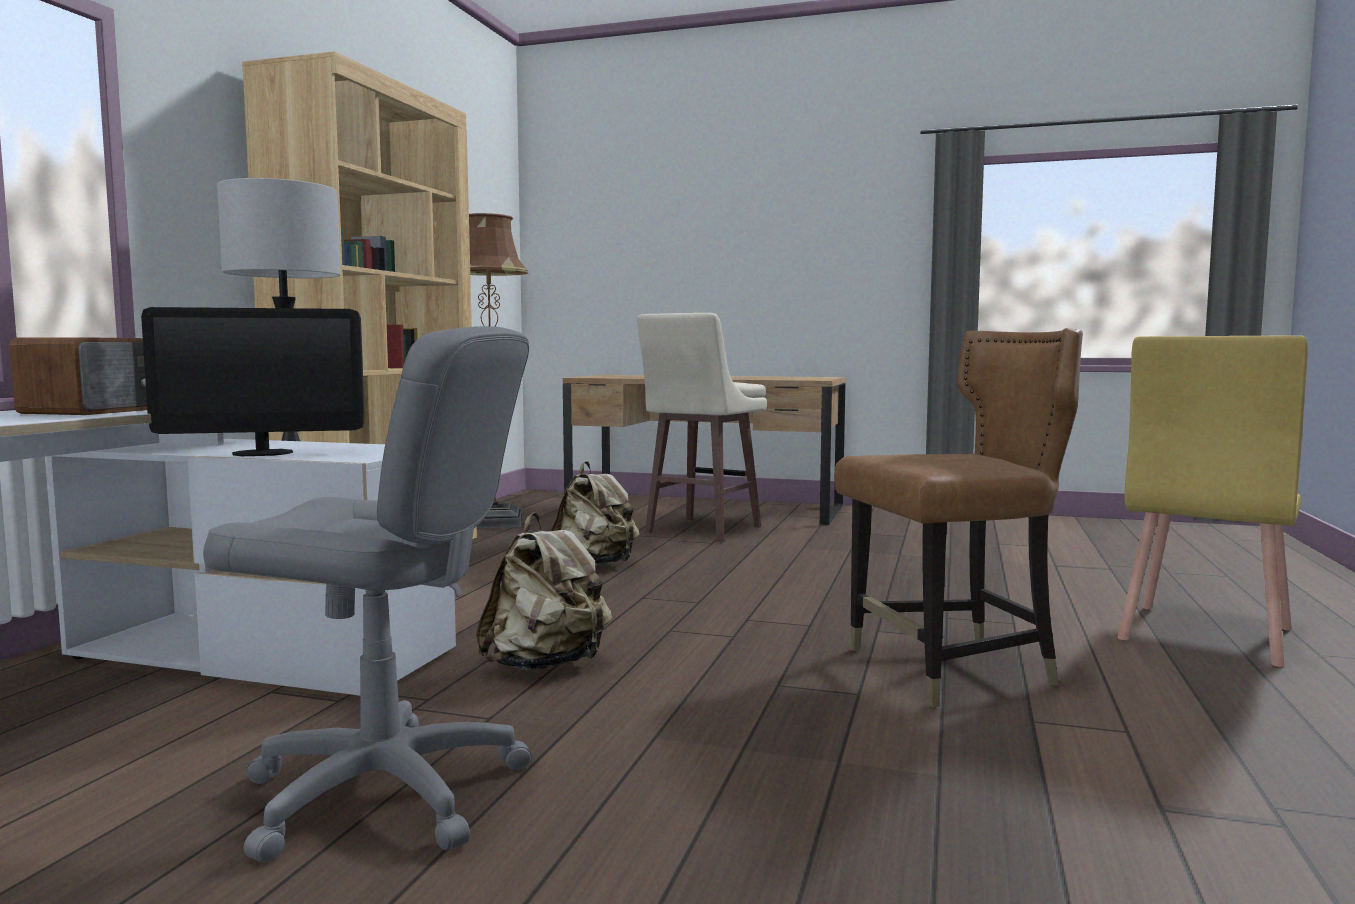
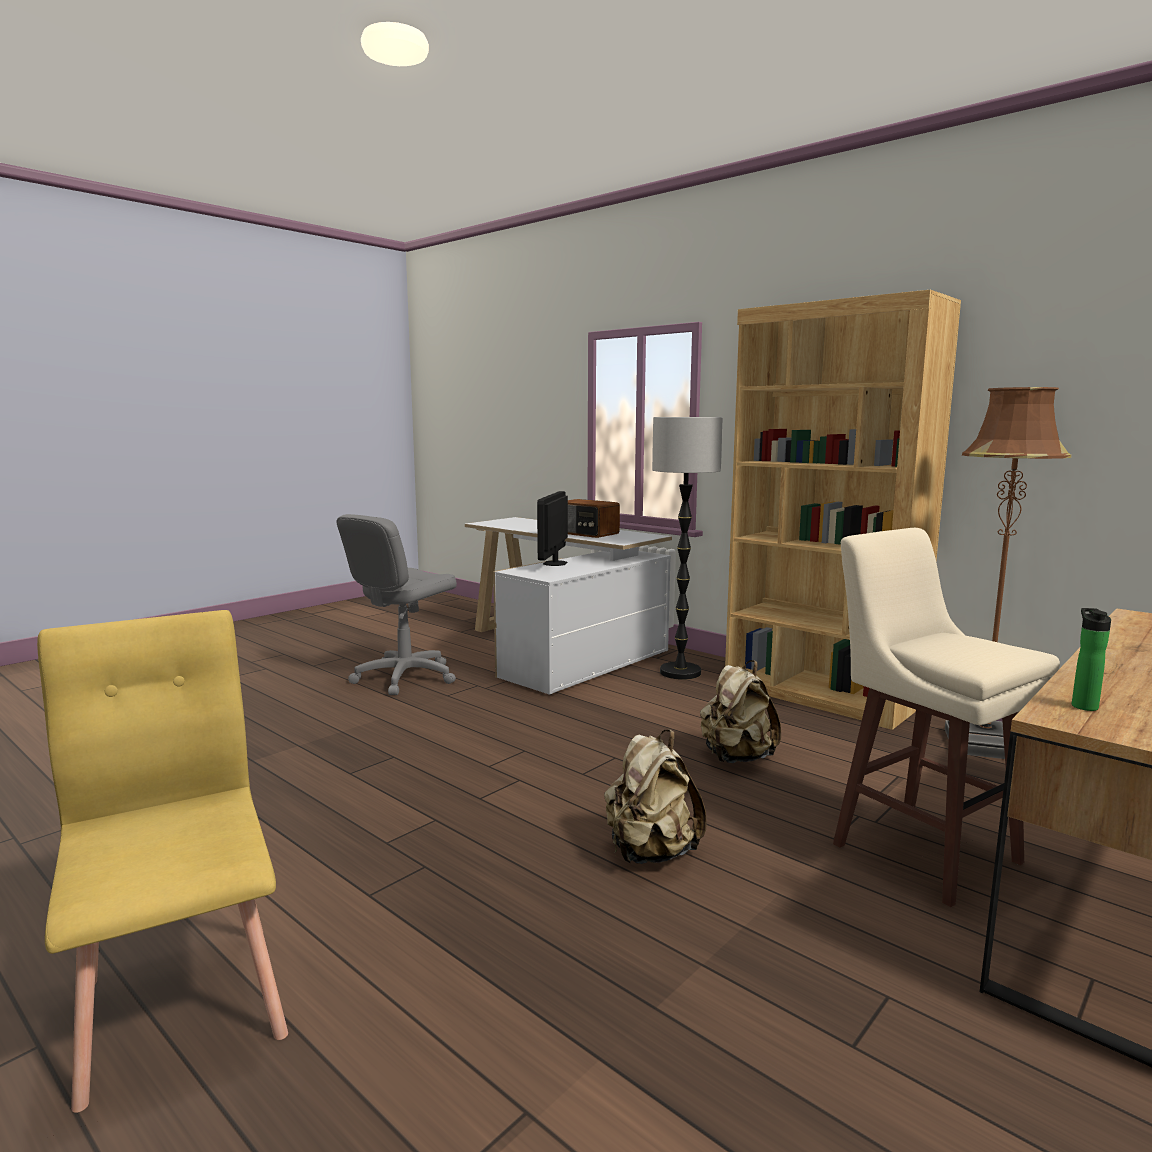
camera: 115 degrees right, 5 degrees up
(546, 665) = (500, 712): beige backpack -> beige backpack (650, 853)
(793, 379) = (1083, 705): none -> bottle
(951, 670) = (333, 815): brown chair -> none

